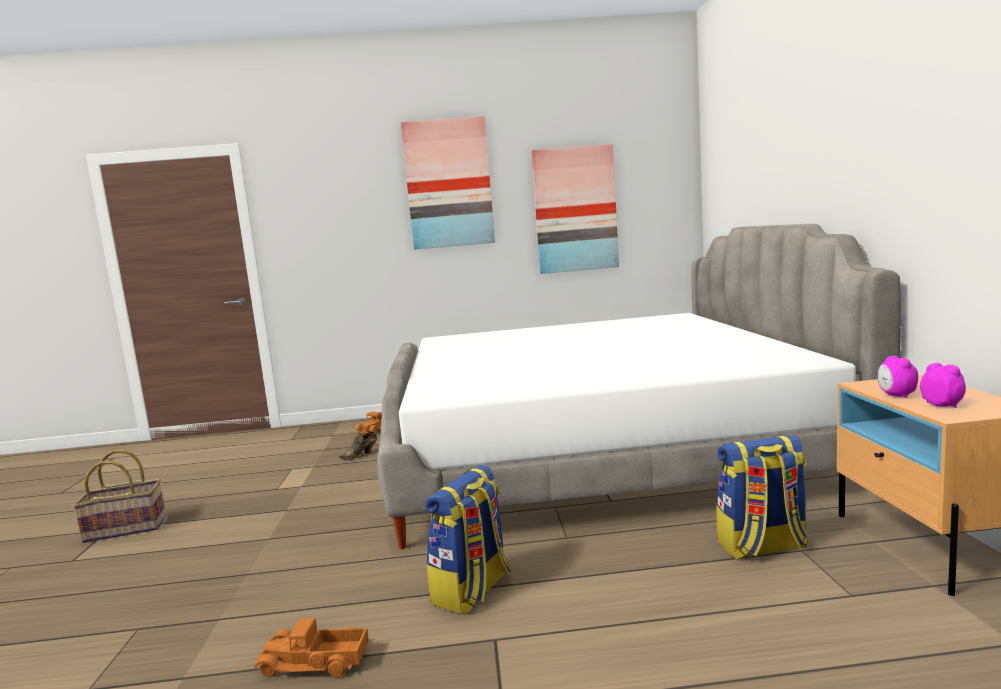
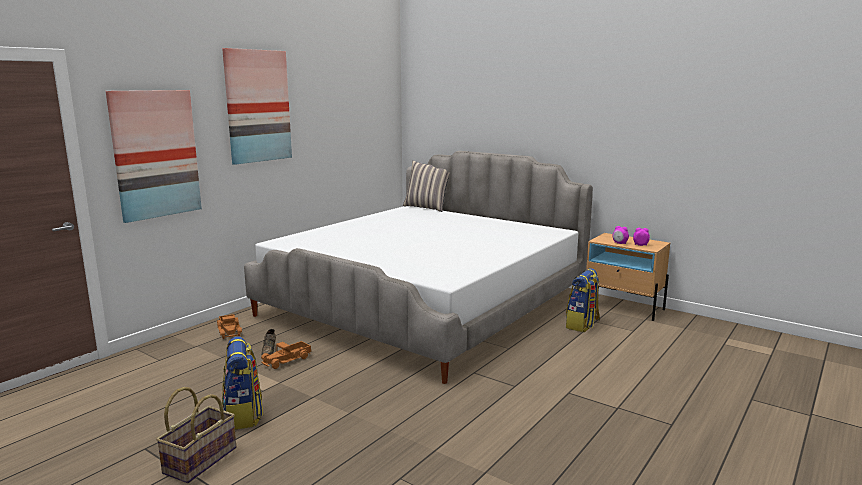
camera: 50 degrees left, 5 degrees up
(314, 663) = (526, 435): toy truck -> toy truck (287, 360)
(472, 590) = (521, 382): backpack -> backpack (243, 416)
(575, 210) = (338, 131): picture -> picture (155, 154)
(704, 316) = (427, 207): none -> pillow

